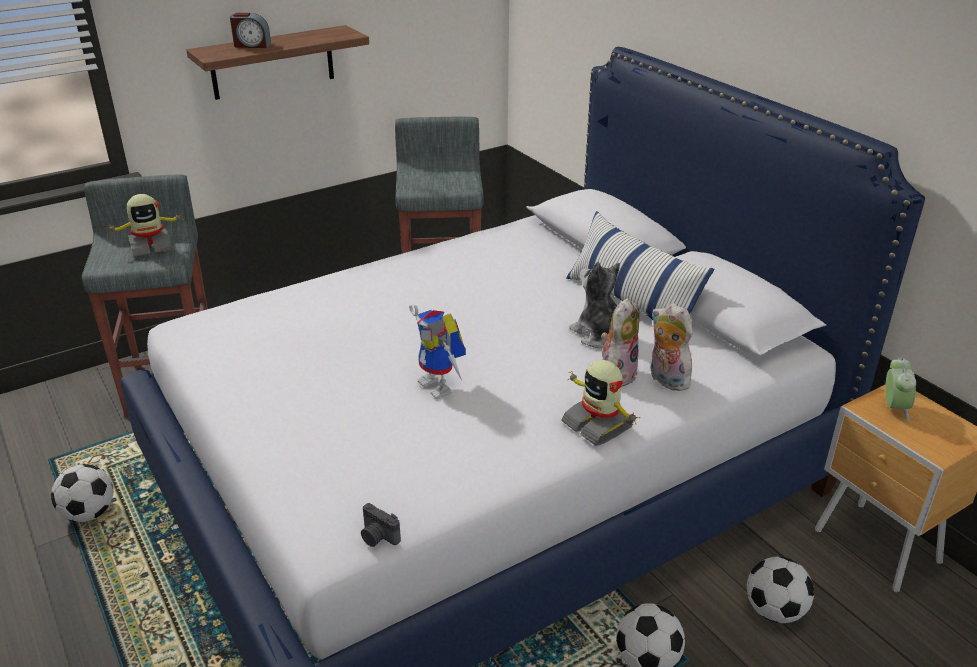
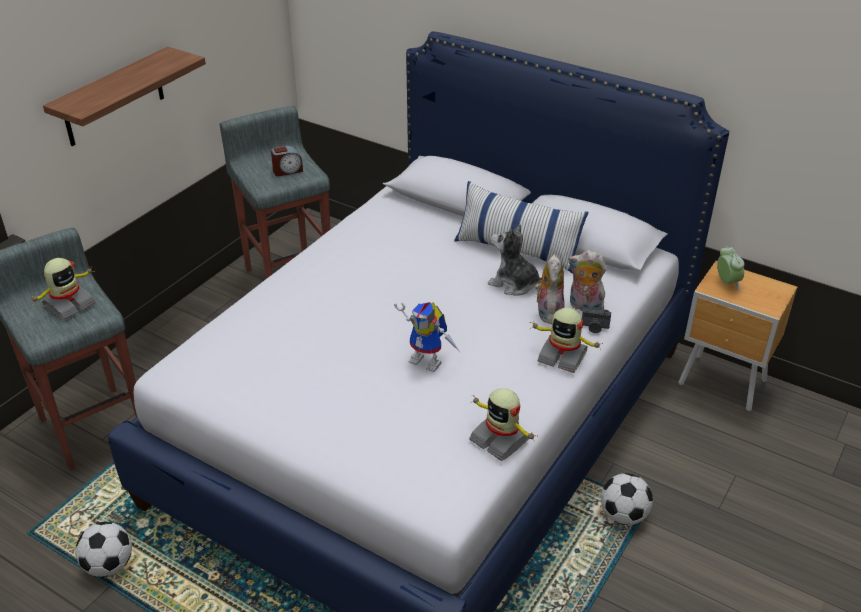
camera: 25 degrees left, 5 degrees up
(252, 45) = (104, 88): alarm clock -> alarm clock (287, 170)
(378, 537) = (476, 490): camera -> camera (594, 327)
(451, 491) = (500, 439): none -> toy robot
(774, 611) = (684, 451): football -> none

